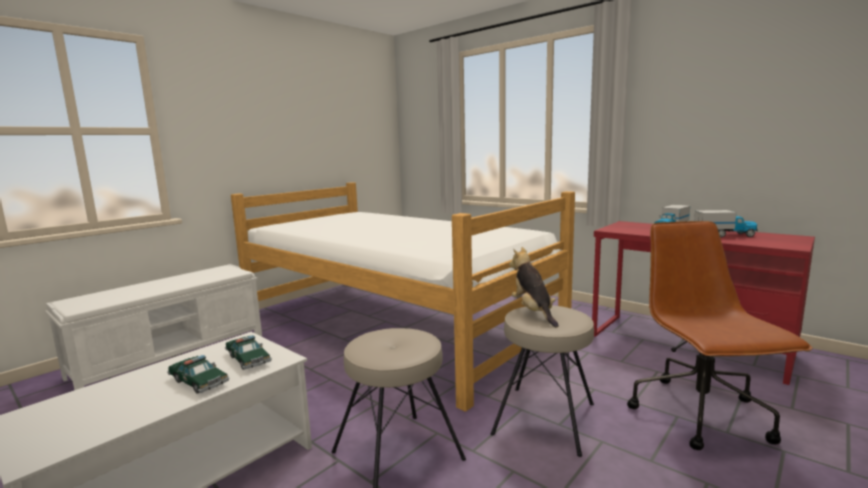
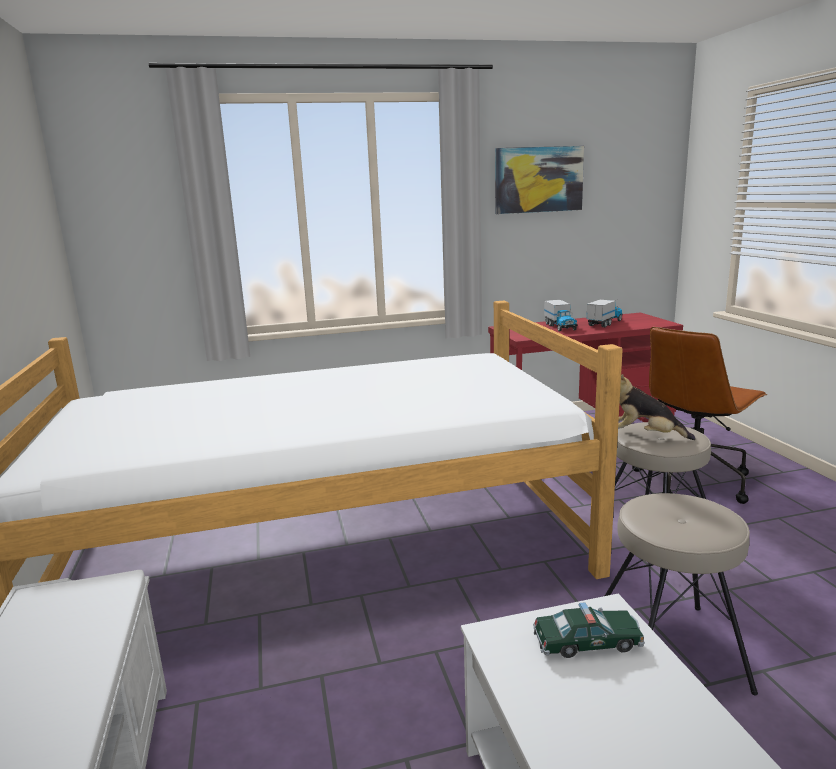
camera: 55 degrees left, 5 degrees up
(198, 382) = (647, 702): toy car -> none
(698, 88) = (538, 180): none -> picture
(701, 415) = (692, 480): brown office chair -> brown office chair turned 75 degrees counterclockwise

